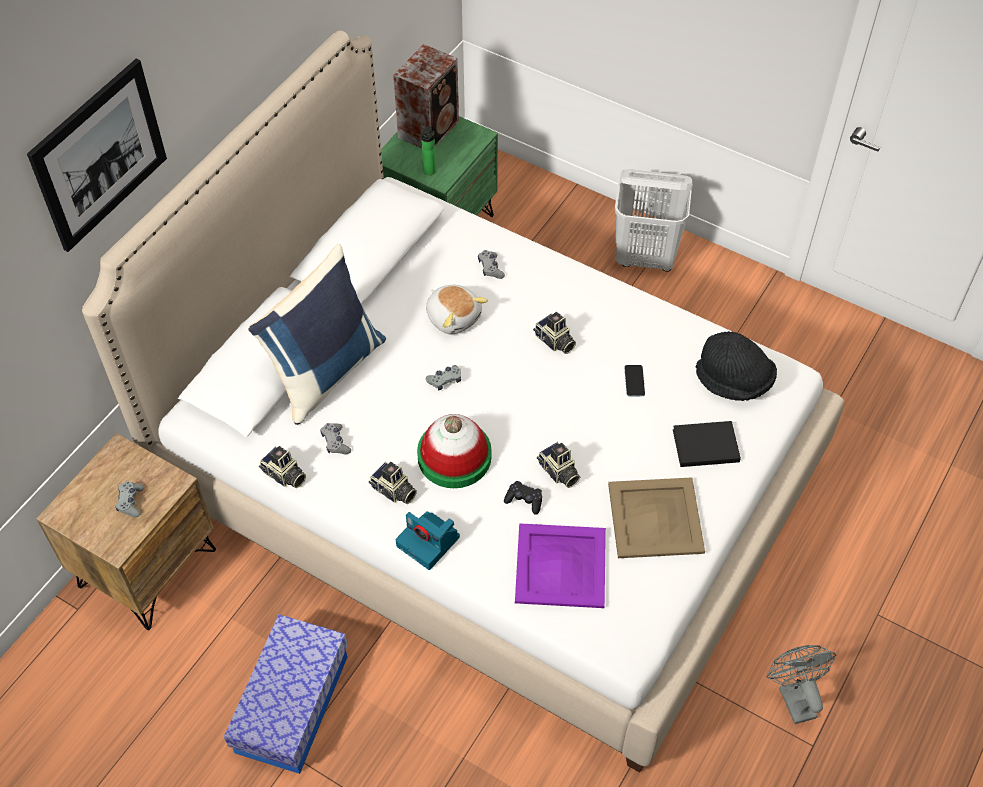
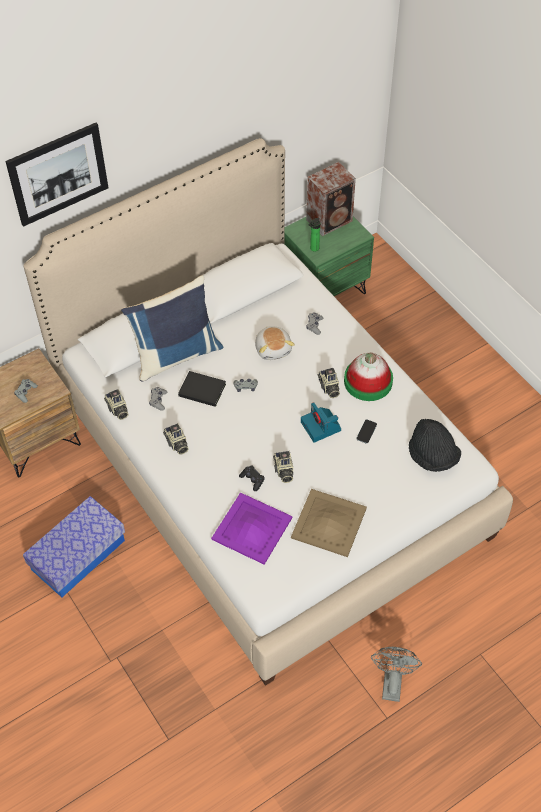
camera: 25 degrees right, 0 degrees up
(429, 542) = (181, 482): camera -> camera (321, 427)
(454, 456) = (225, 436): hat -> hat (368, 381)
(645, 258) = (454, 358): white laundry basket -> none
(703, 445) = (387, 489): black book -> black book (201, 389)

